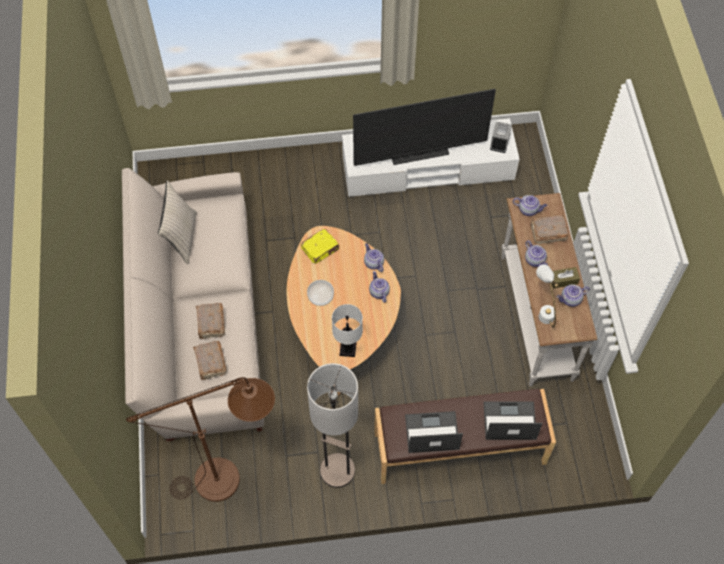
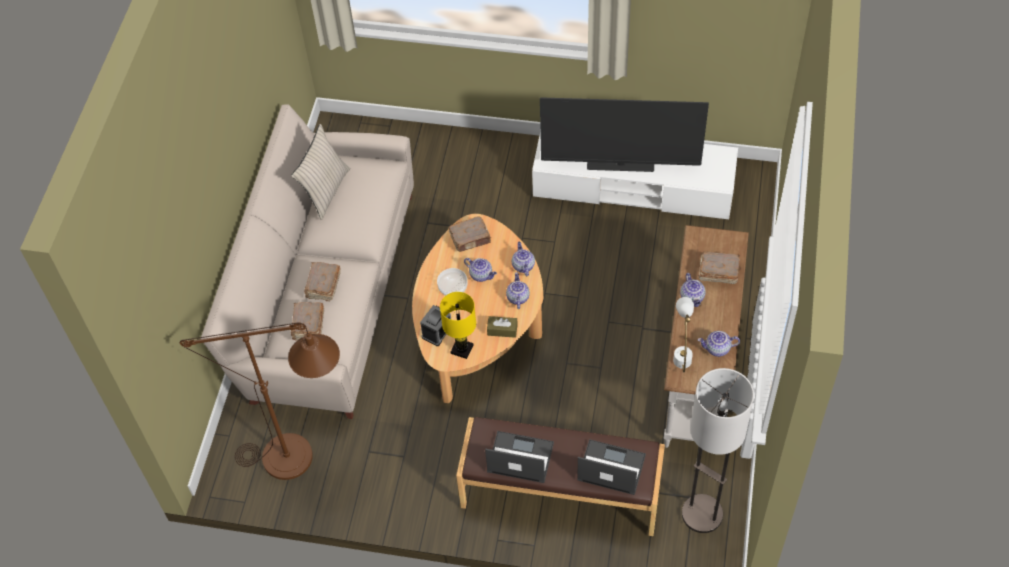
camera: 20 degrees right, 5 degrees down
(320, 249) = (470, 238): yellow book -> brown book
(337, 470) = (418, 481): floor lamp -> floor lamp (702, 514)
(347, 349) = (462, 349): white table lamp -> yellow table lamp
(499, 142) = (716, 171): alarm clock -> alarm clock (437, 331)
(528, 209) = (705, 242): teapot -> teapot (481, 275)
(563, 280) = (717, 326): brown tissue box -> brown tissue box (502, 330)

